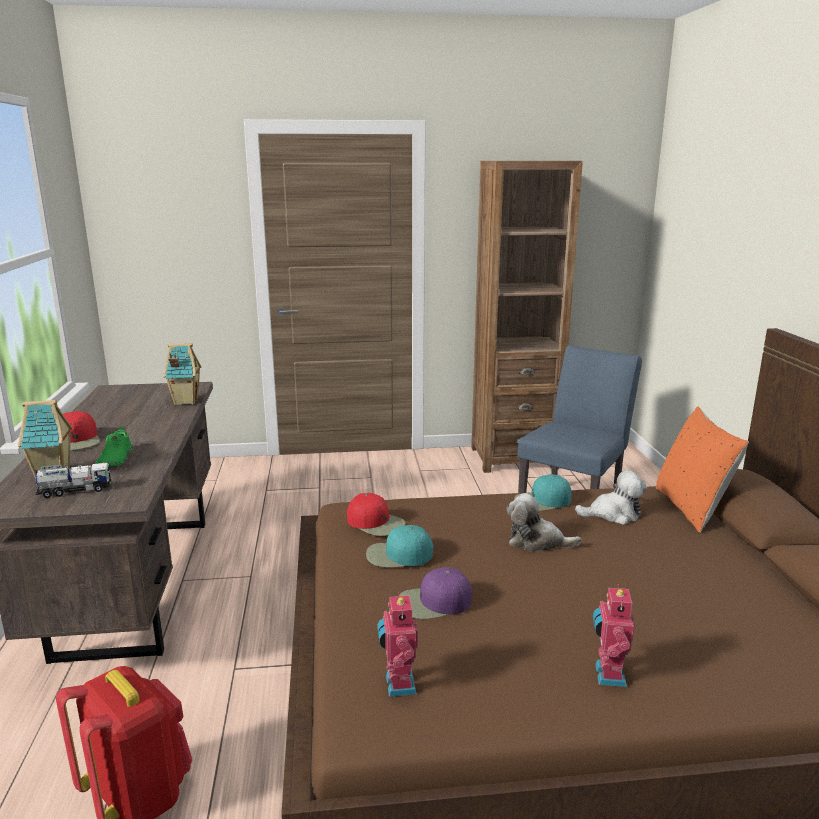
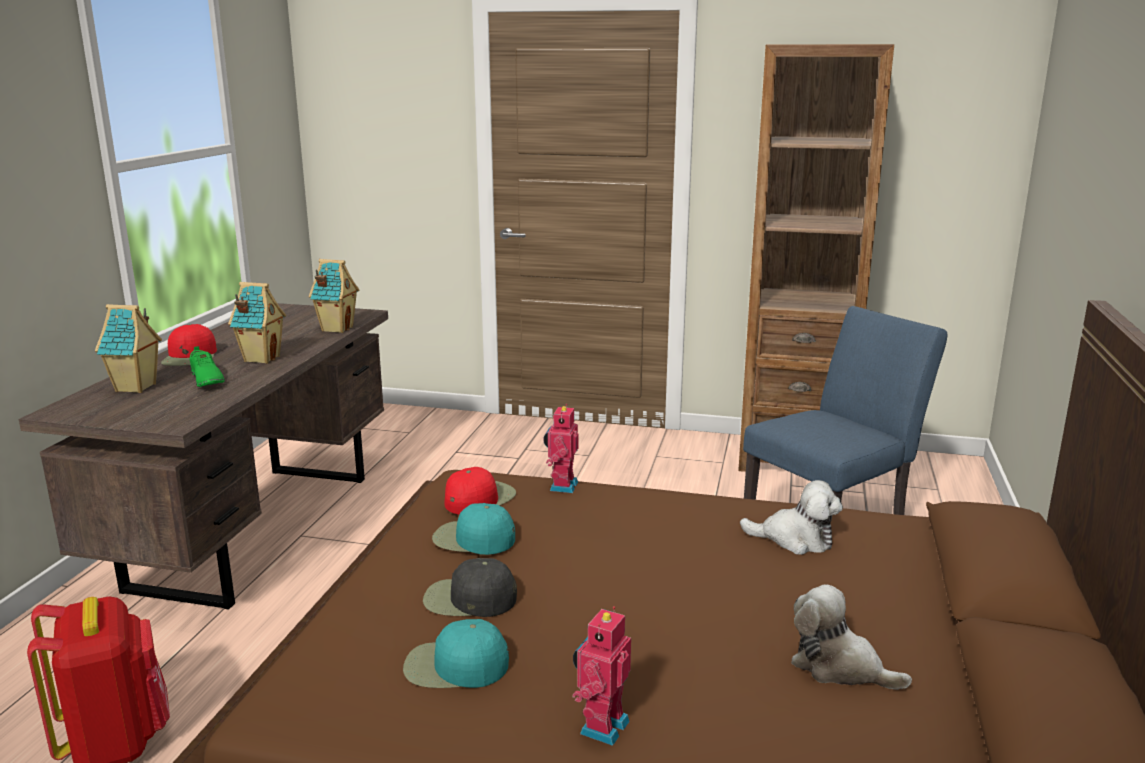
camera: 20 degrees right, 0 degrees up
(75, 491) = (139, 406): toy truck -> none
(114, 459) = (206, 380): green shoe -> green shoe turned 45 degrees counterclockwise
(145, 434) = (261, 358): none -> toy house
(376, 523) = (479, 498): red cap -> red cap turned 105 degrees counterclockwise
(398, 685) = (350, 677): toy robot -> toy robot (561, 486)
(434, 602) = (469, 599): purple cap -> black cap
(537, 542) = (658, 554): plush toy -> plush toy (839, 667)
(542, 501) = (712, 507): turquoise cap -> turquoise cap (454, 666)
(692, 508) = (919, 551): orange pillow -> none

